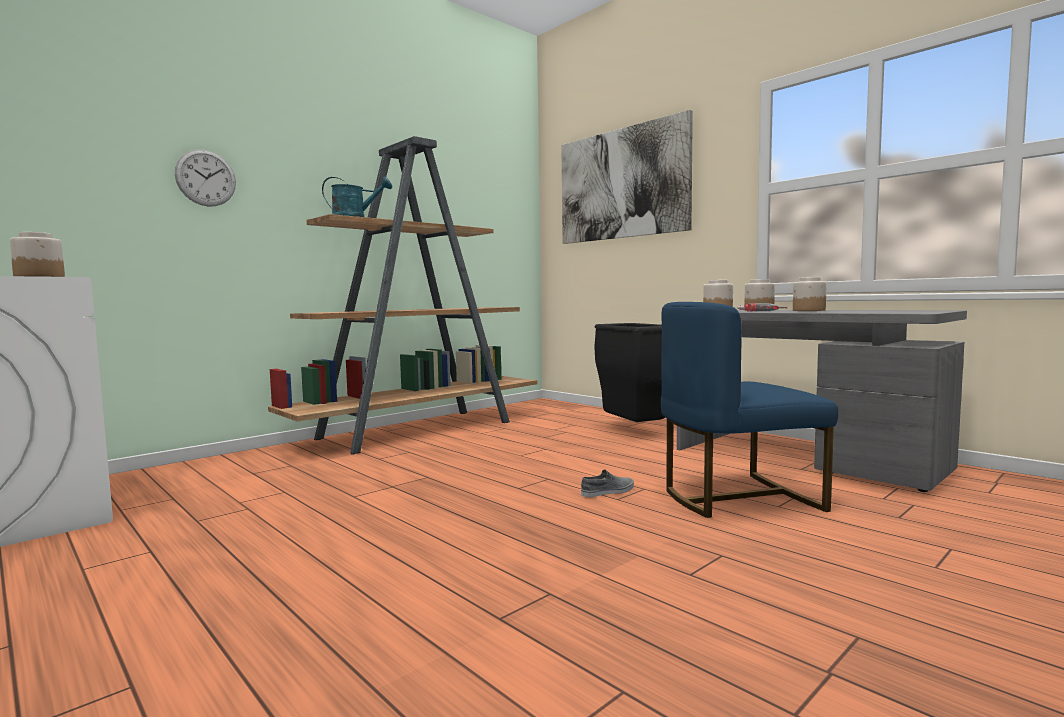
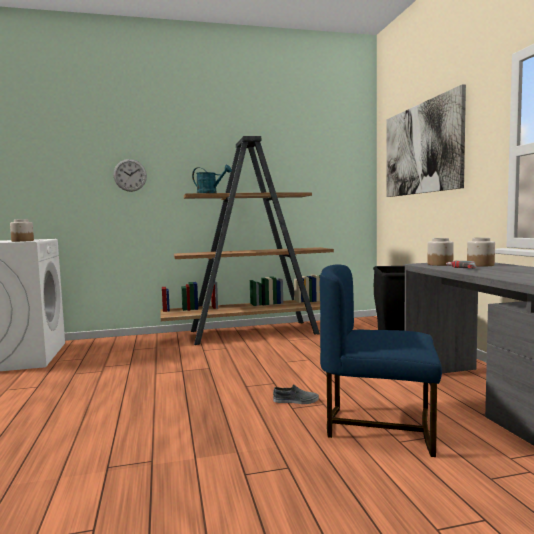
camera: 30 degrees right, 0 degrees up
(808, 310) = (510, 270): jar -> none

